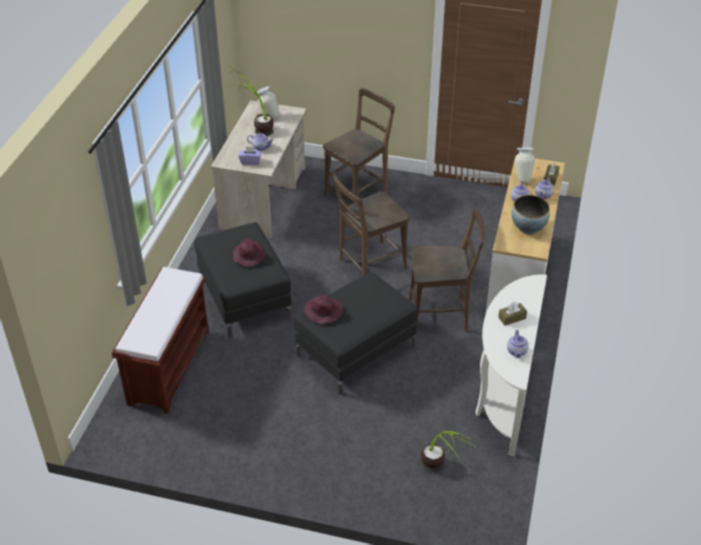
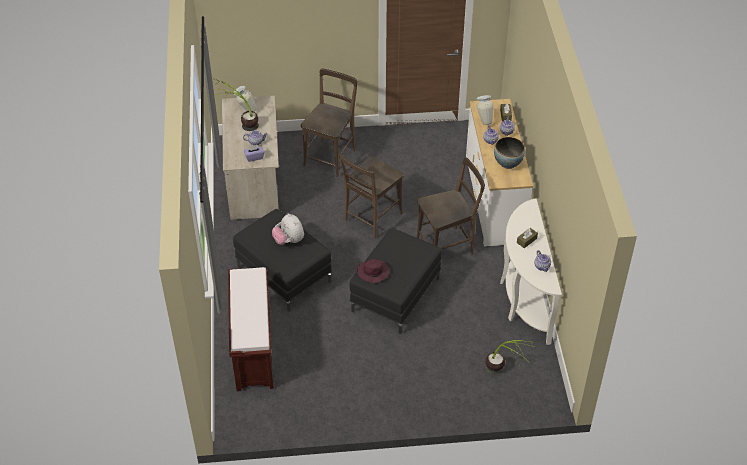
camera: 20 degrees left, 5 degrees up
(249, 256) = (289, 240): purple hat -> plush toy

